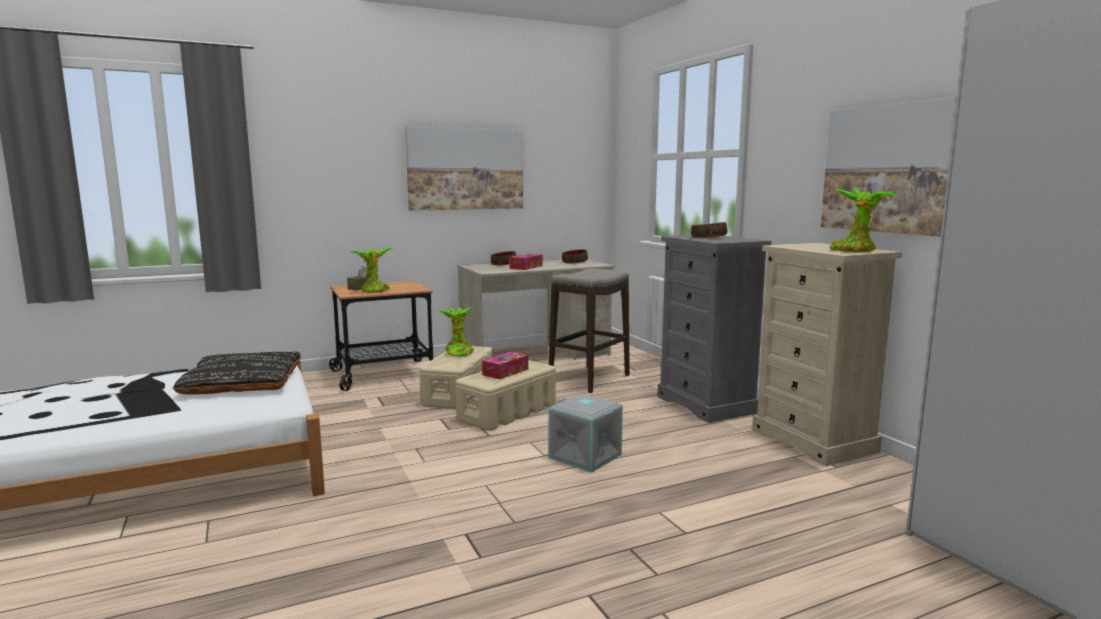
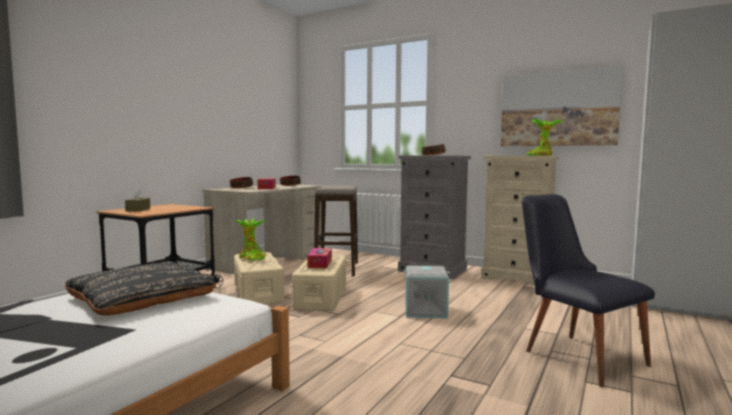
camera: 35 degrees left, 5 degrees down
(374, 291) = (161, 210): potted plant -> none
(465, 169) = (205, 107): picture -> none
(651, 563) = (575, 354): none -> black chair

